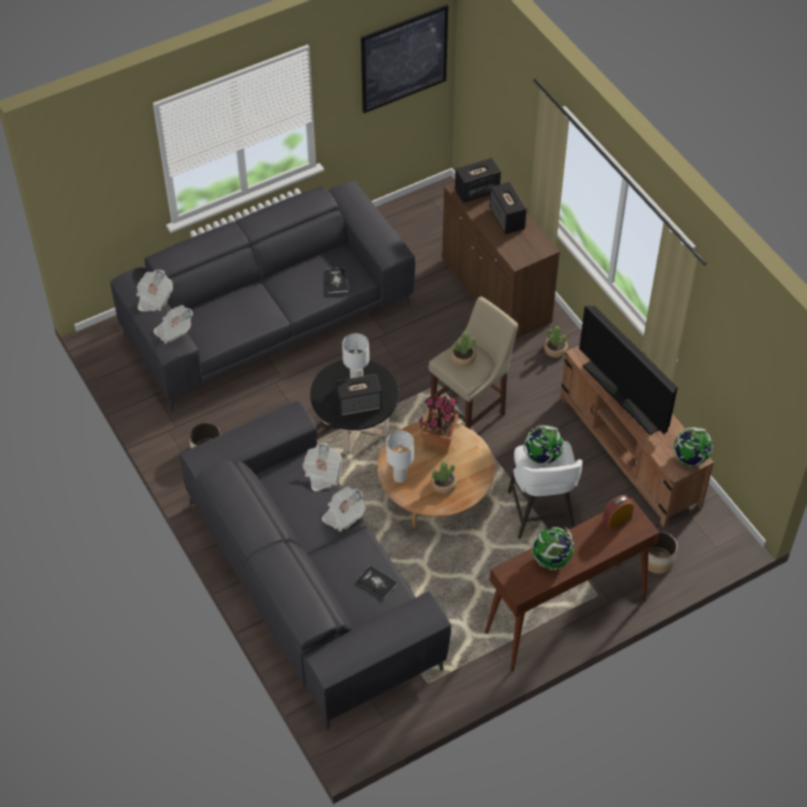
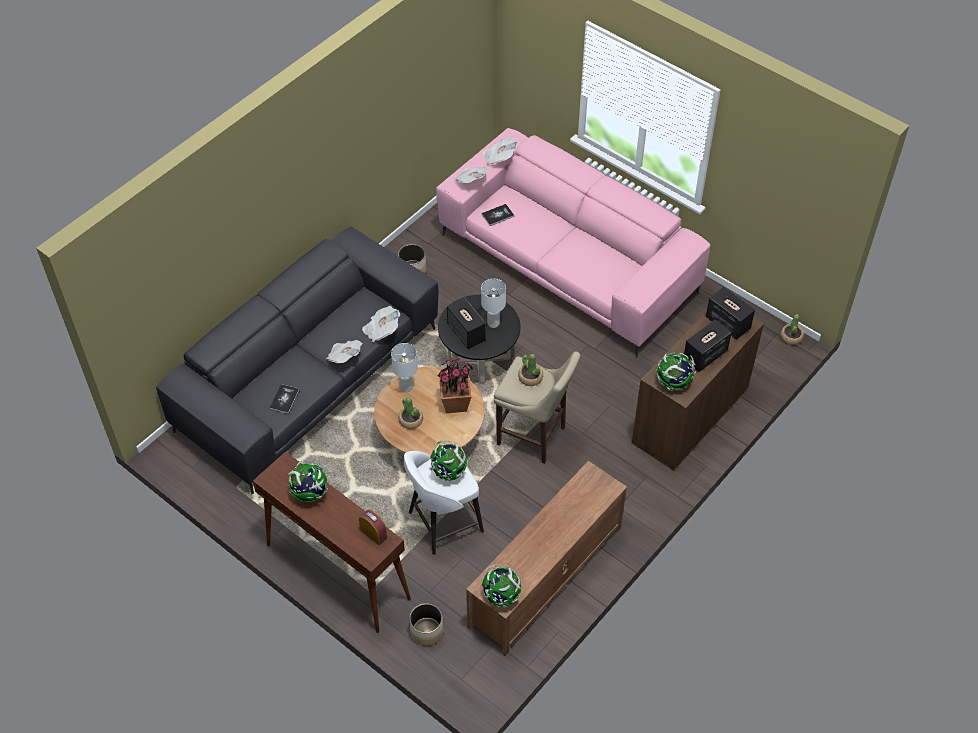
camera: 70 degrees right, 0 degrees up
(268, 320) = (568, 264): grey sofa -> pink sofa
(336, 281) = (597, 275): book -> book (498, 215)
(404, 58) = (800, 185): picture -> none
(529, 250) = (673, 383): none -> globe
(555, 349) = (642, 483): potted plant -> potted plant (791, 337)
(623, 396) = (554, 521): television -> none

